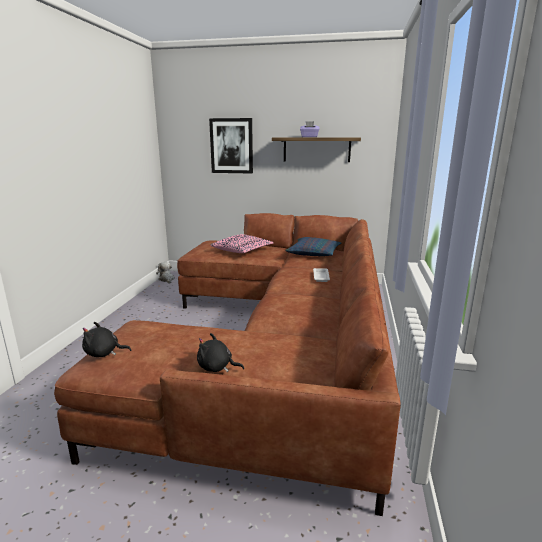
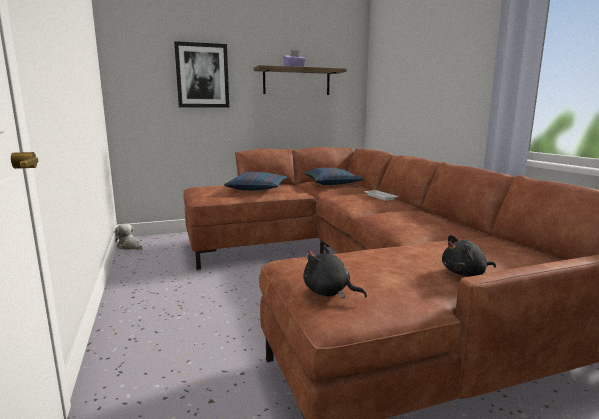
camera: 30 degrees left, 5 degrees down
(104, 353) = (329, 292): black plush toy -> black plush toy turned 60 degrees clockwise
(242, 251) = (257, 189): pink pillow -> blue pillow

